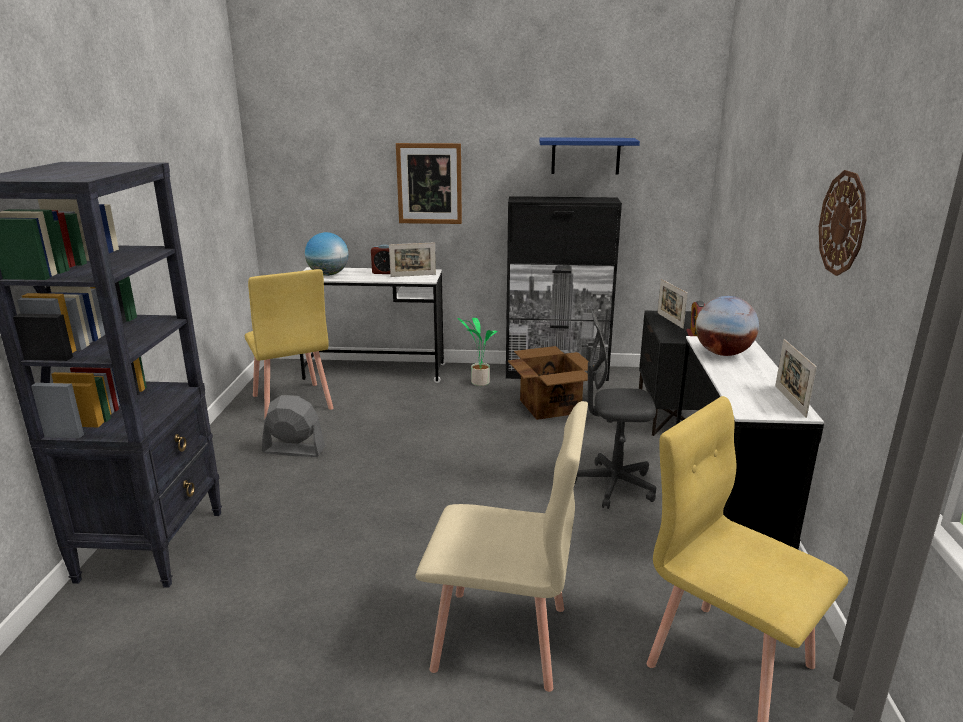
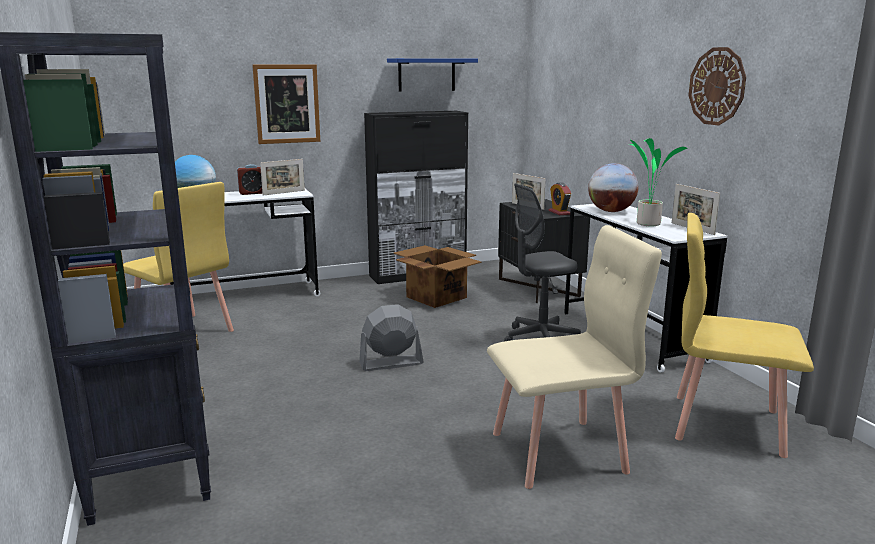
camera: 25 degrees left, 5 degrees down
(293, 450) = (226, 368): grey fan -> grey fan (391, 363)
(479, 382) = (356, 290): potted plant -> potted plant (646, 224)

